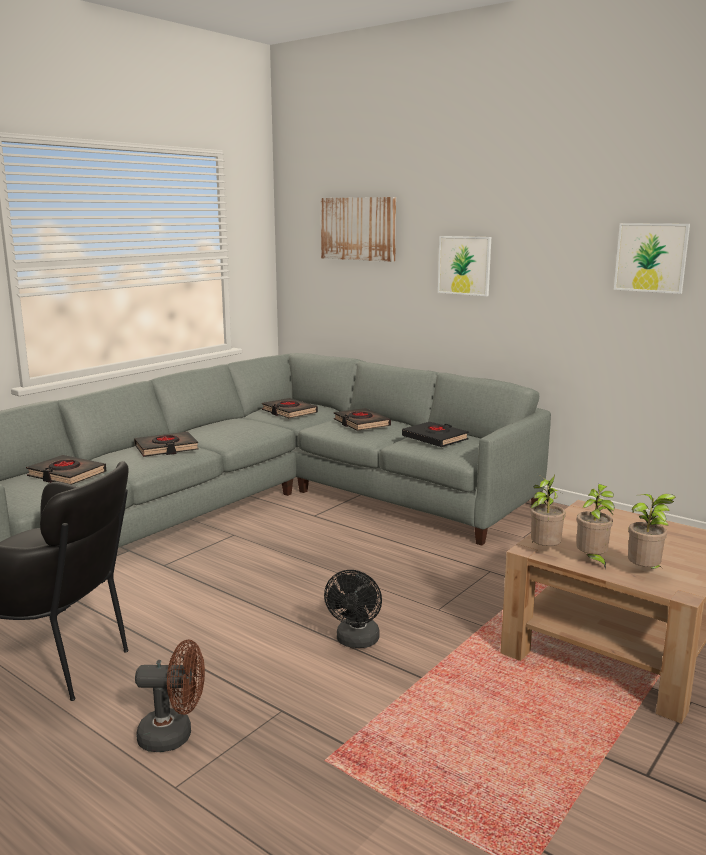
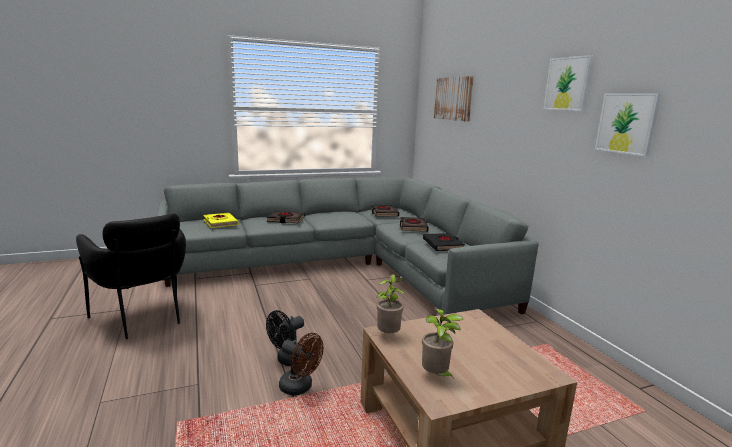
camera: 30 degrees right, 0 degrees up
(66, 475) = (220, 223): black book -> yellow book
(174, 735) = (137, 375): brown fan -> brown fan (300, 387)
(464, 265) = (505, 125): picture -> picture (567, 84)
(592, 561) = (410, 354): potted plant -> none

